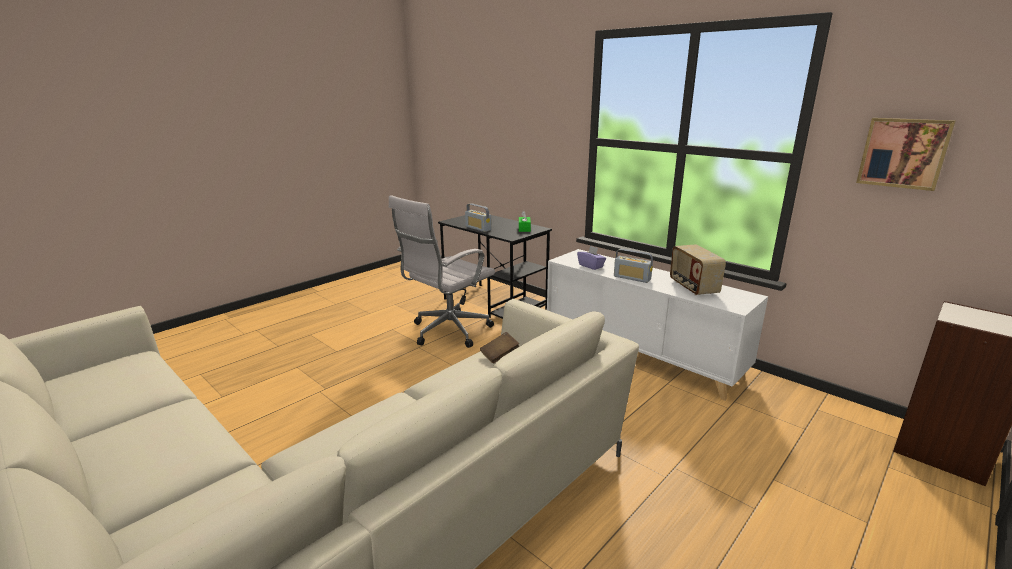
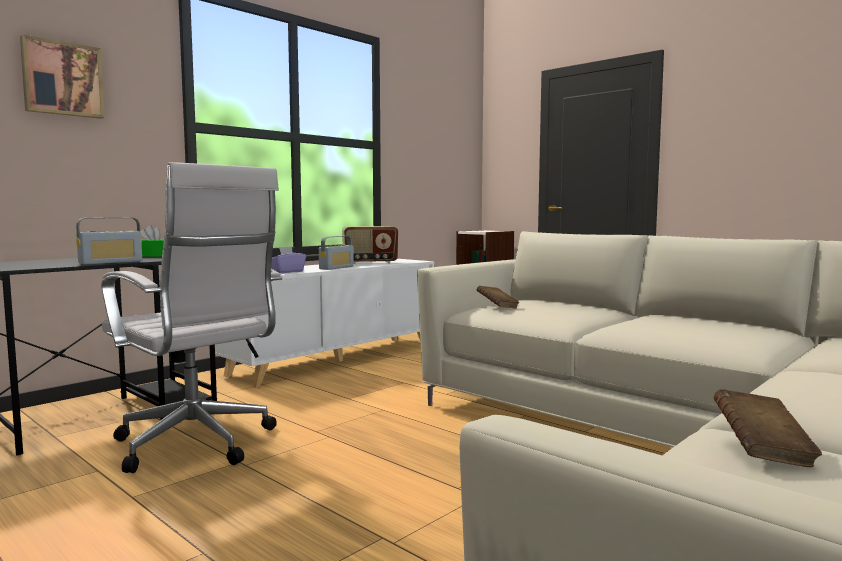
camera: 90 degrees left, 15 degrees down
(137, 387) = (762, 450): none -> brown book
(903, 153) = (423, 140): picture -> picture (62, 79)

